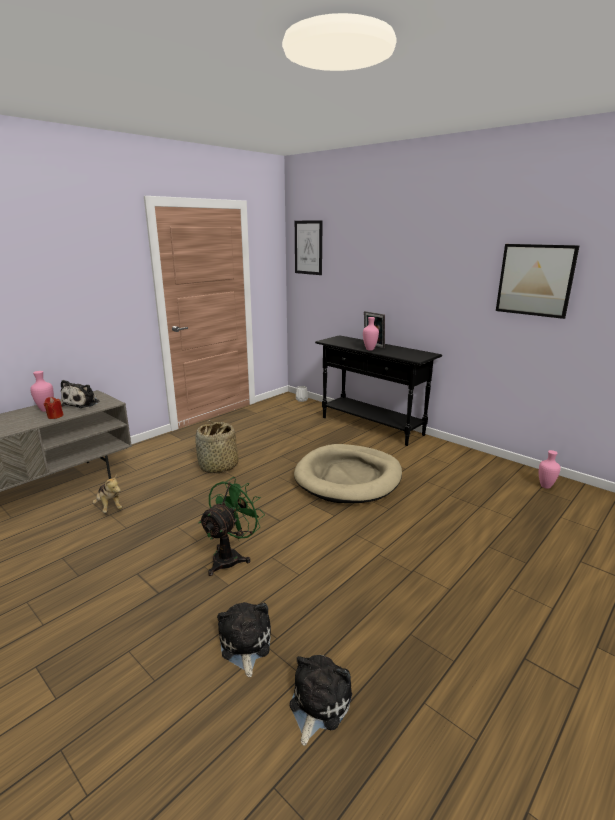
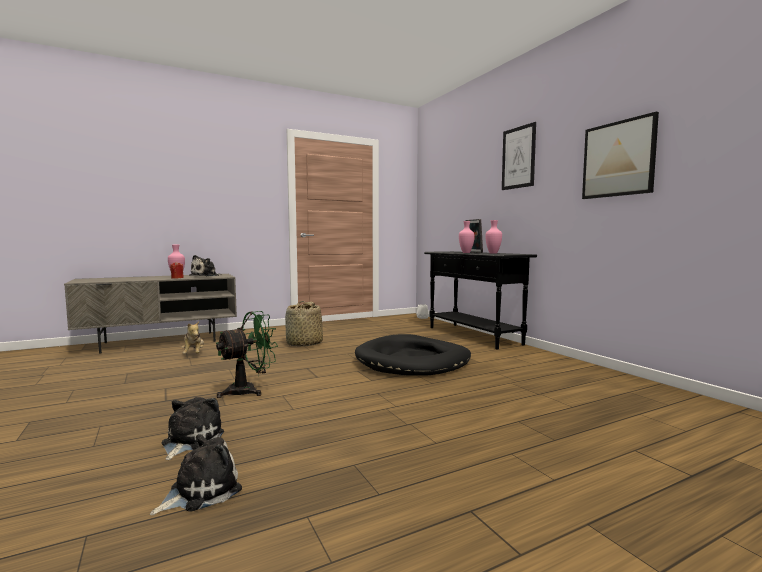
camera: 20 degrees right, 15 degrees down
(308, 247) = (432, 177): picture -> picture (518, 157)
(348, 477) = (413, 361): beige dog bed -> black dog bed
(546, 486) = (641, 390): pink vase -> pink vase (493, 253)

